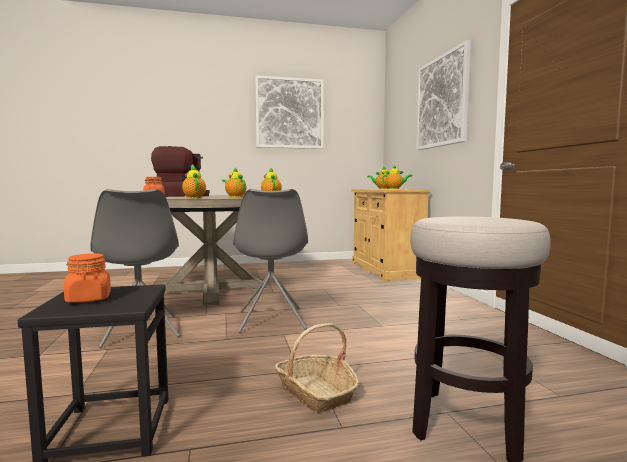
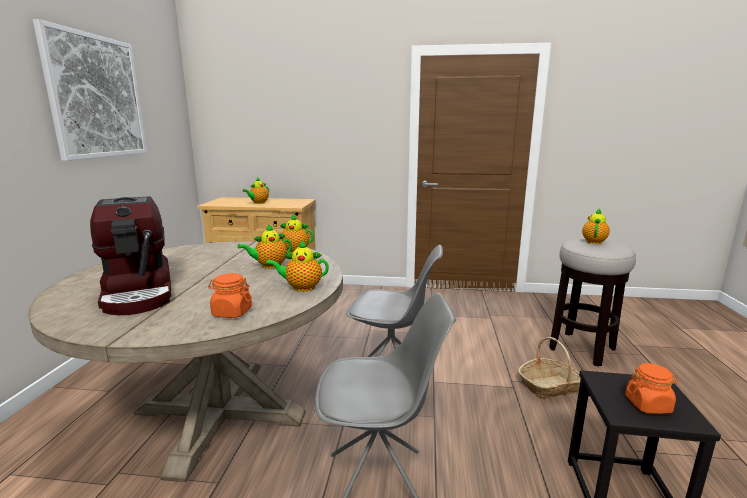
camera: 70 degrees left, 10 degrees up
(181, 196) = (140, 293): coffee machine -> coffee machine turned 150 degrees clockwise
(395, 189) = (288, 203): teapot -> teapot (594, 241)
(442, 101) = (327, 113): picture -> none

